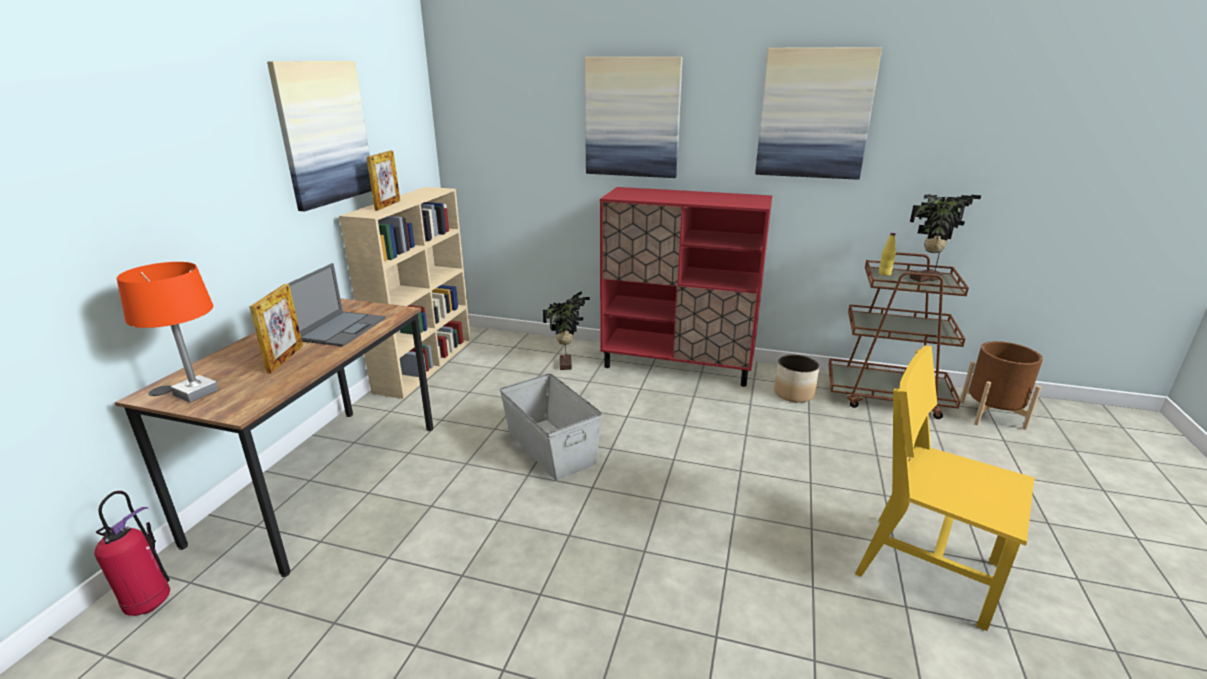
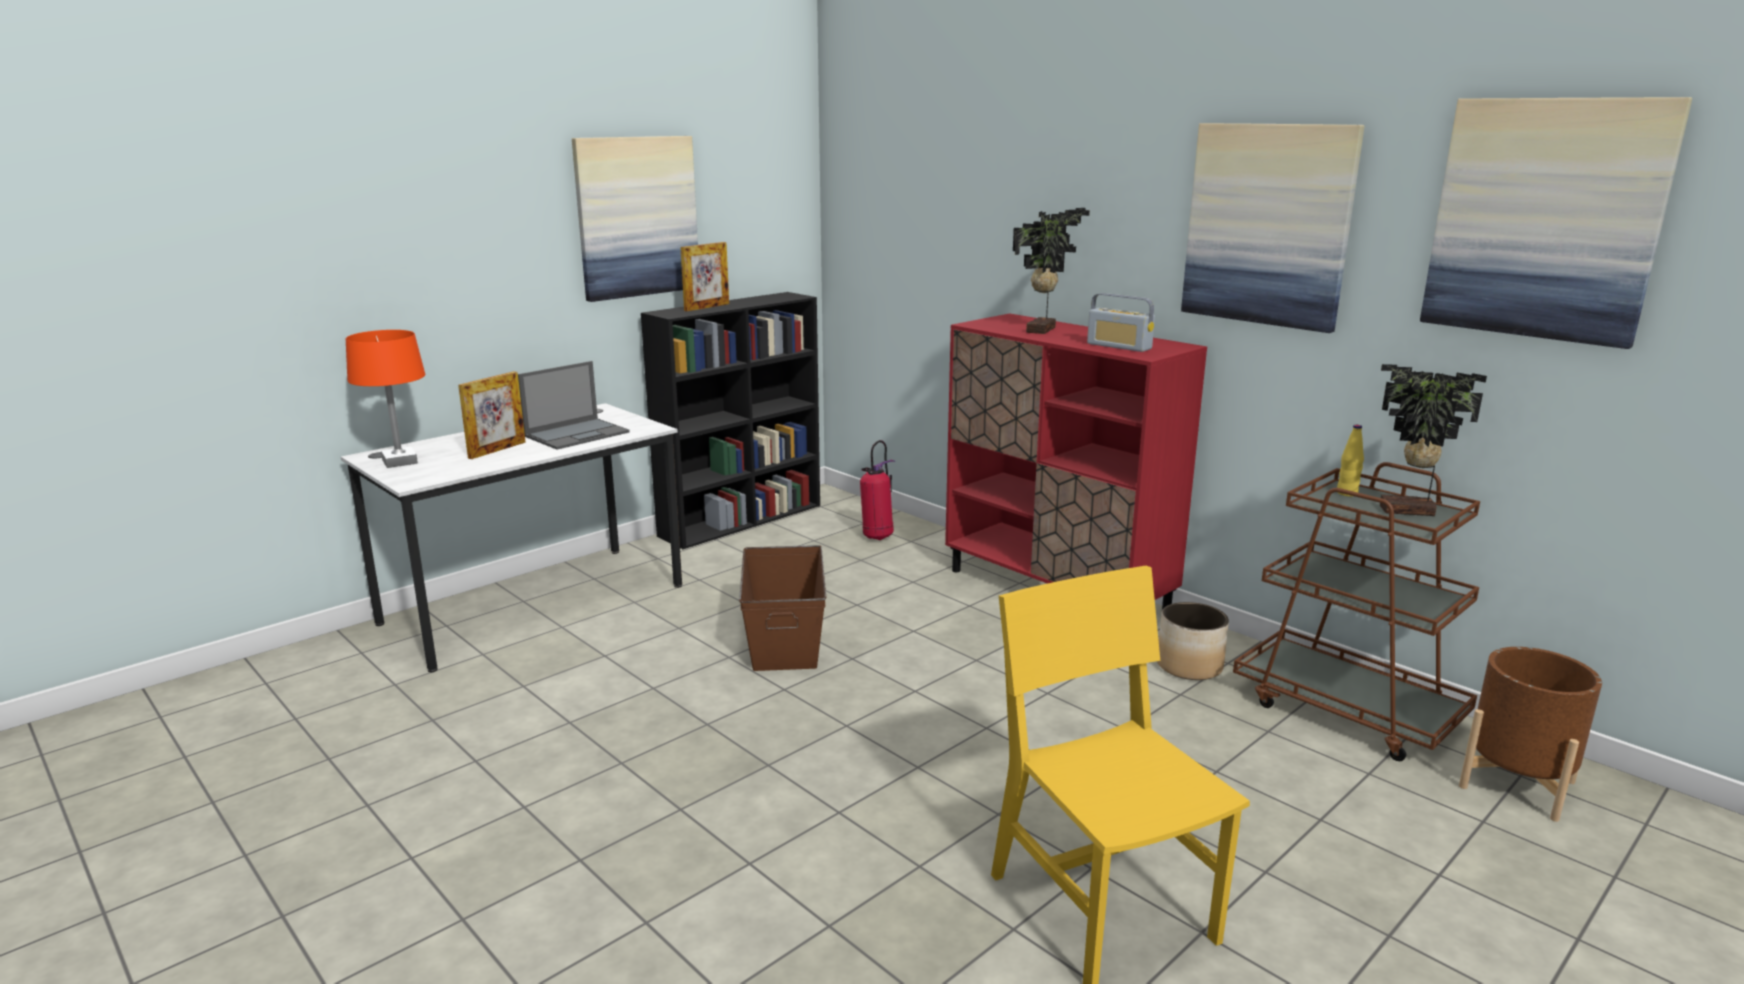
camera: 30 degrees right, 5 degrees down
(149, 602) = (322, 657): fire extinguisher -> fire extinguisher (877, 537)
(323, 480) = (534, 604): brown desk -> white desk
(425, 364) = (742, 520): beige bookcase -> black bookcase
(551, 447) = (785, 637): grey storage box -> brown storage box
(567, 364) = (907, 556): potted plant -> potted plant (1044, 330)
(632, 118) = (1032, 217): picture -> picture (1545, 219)
(730, 201) = (1119, 346): none -> radio

